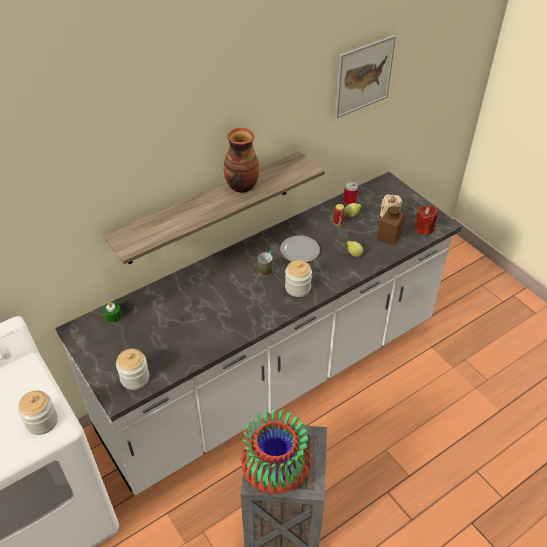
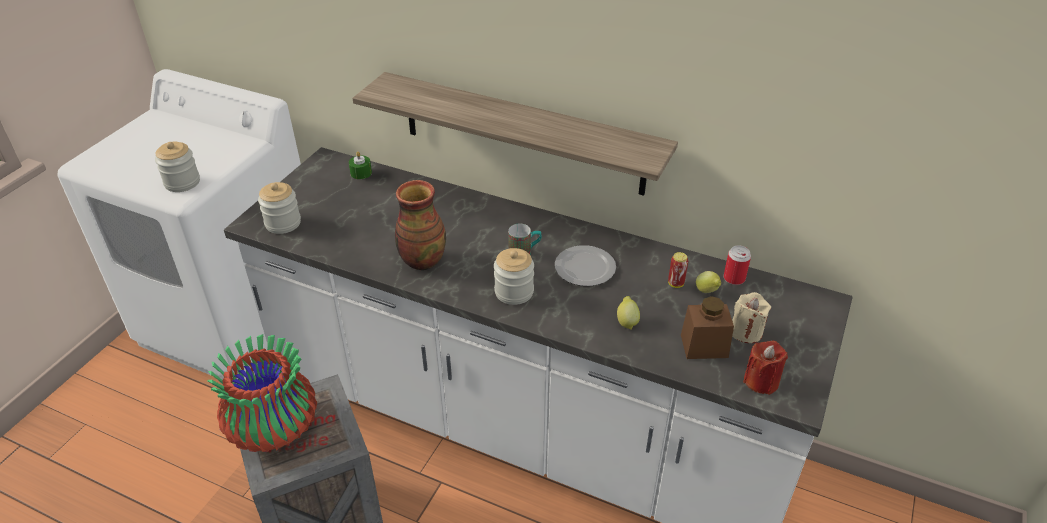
camera: 60 degrees right, 5 degrees down
(241, 186) = (552, 123): vase -> vase (422, 260)
(363, 76) = (825, 85): picture -> none

